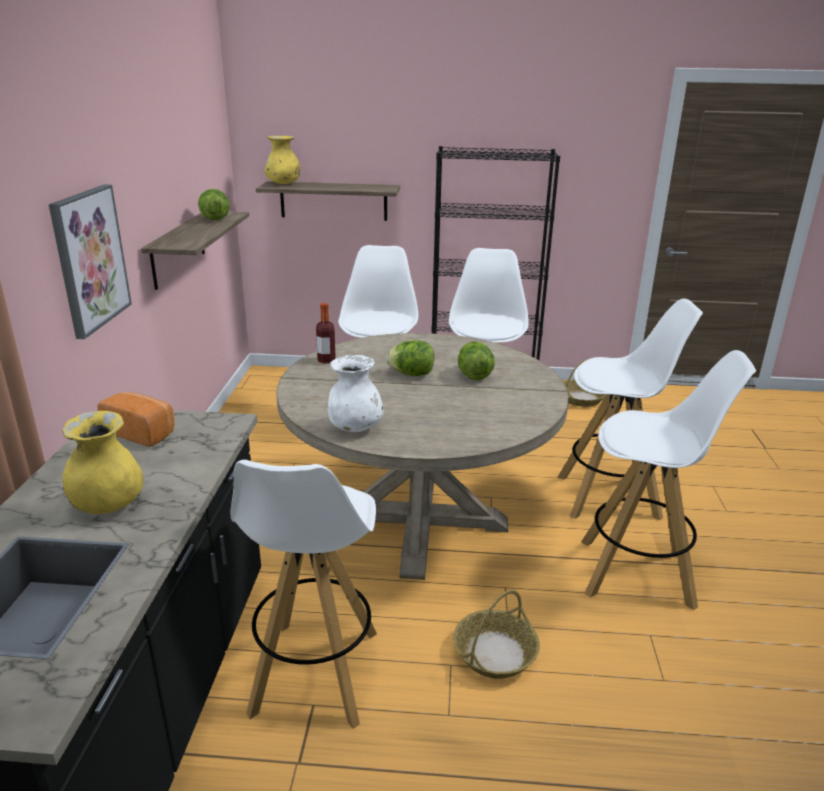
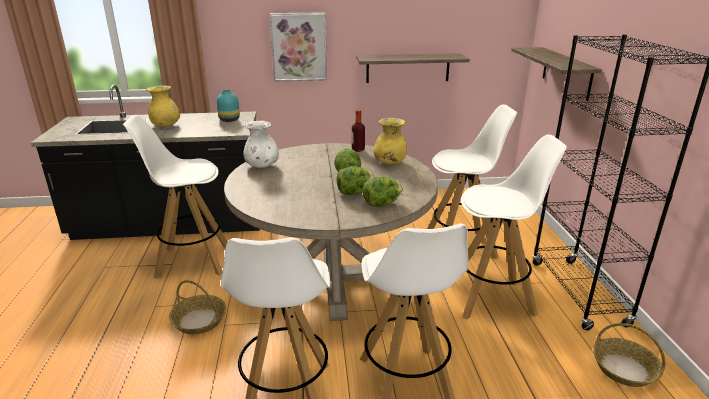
camera: 80 degrees right, 0 degrees up
(142, 432) = (229, 120): bread -> turquoise vase
(215, 219) = (438, 56): lettuce -> lettuce (381, 204)
(283, 184) = (538, 50): yellow vase -> yellow vase (389, 162)

